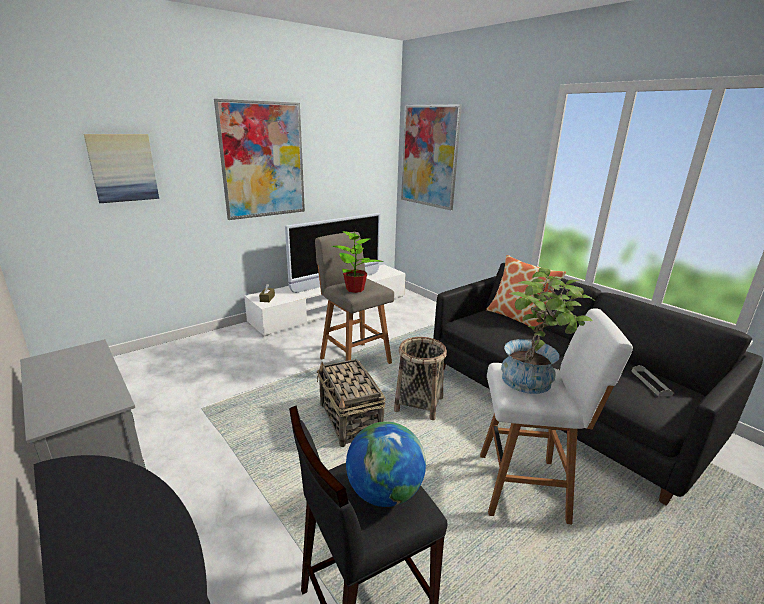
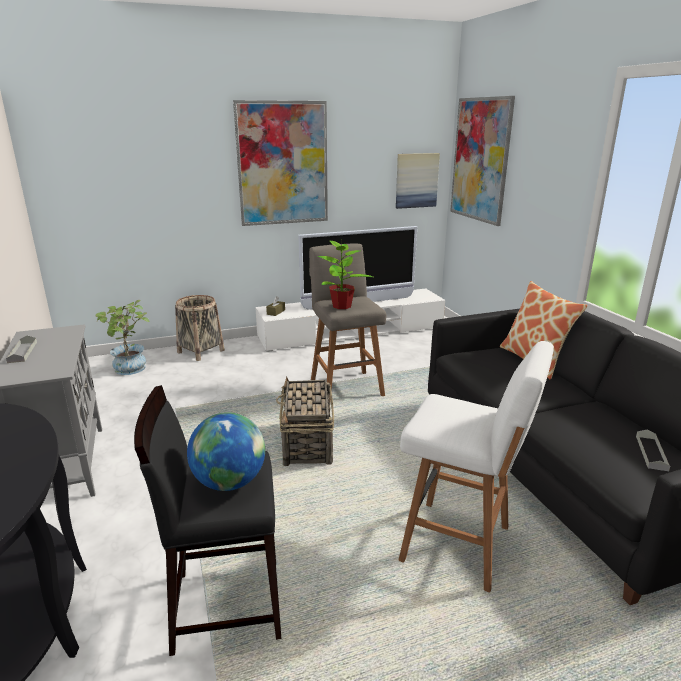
camera: 20 degrees right, 0 degrees up
(47, 384) = (22, 352): none -> grey tray
(123, 168) = (143, 170): picture -> picture (416, 180)
(419, 404) = (389, 441): basket -> basket (201, 351)
(533, 383) = (456, 418): potted plant -> potted plant (130, 370)

